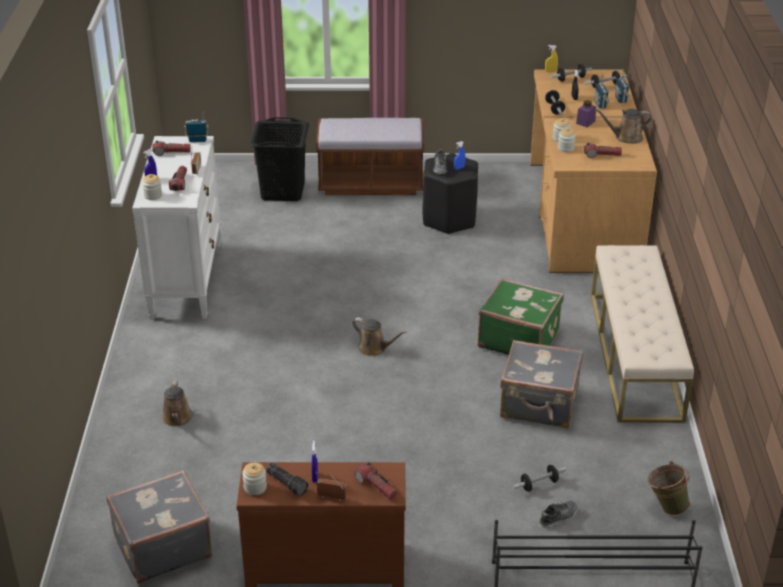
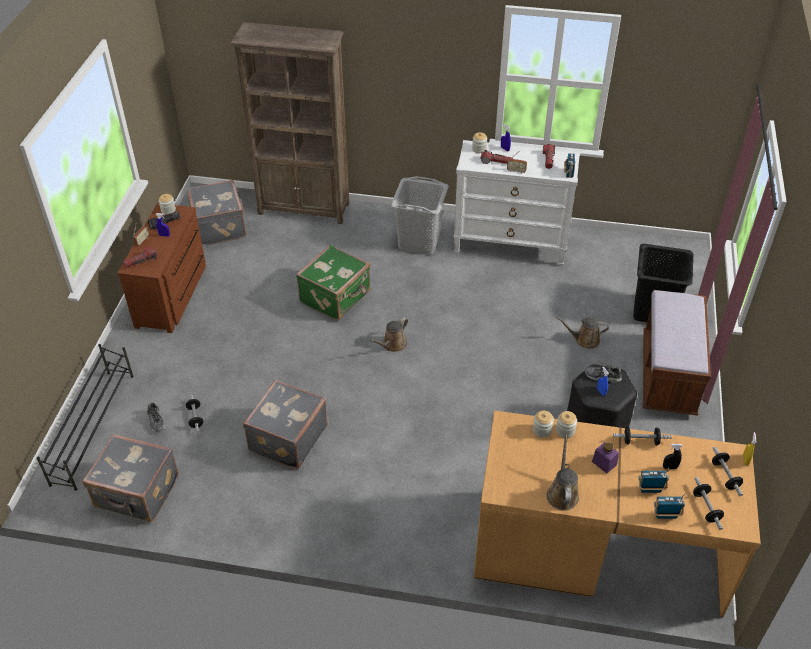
camera: 100 degrees right, 10 degrees up
(115, 462) = (304, 209): none -> brown bookcase
(177, 419) = (338, 236): brown watering can -> brown watering can (584, 340)
(184, 348) = (419, 241): none -> grey laundry basket
(518, 339) = (382, 443): green suitcase -> green suitcase (336, 297)
(602, 155) = (522, 459): flashlight -> none
(635, 355) = (334, 529): beige bench -> none
(665, 506) = (137, 493): green bucket -> grey suitcase

